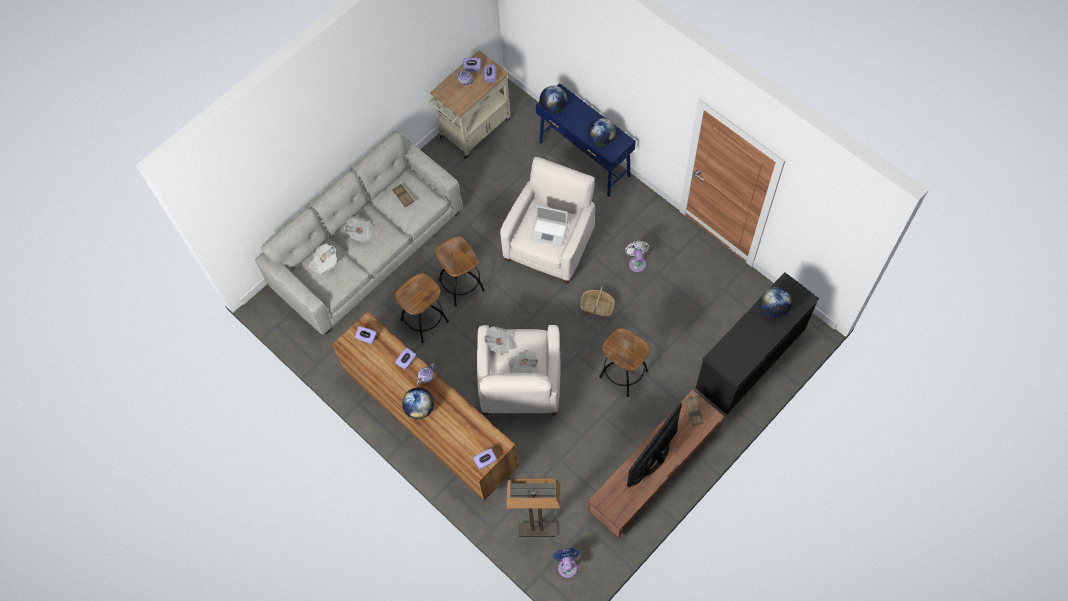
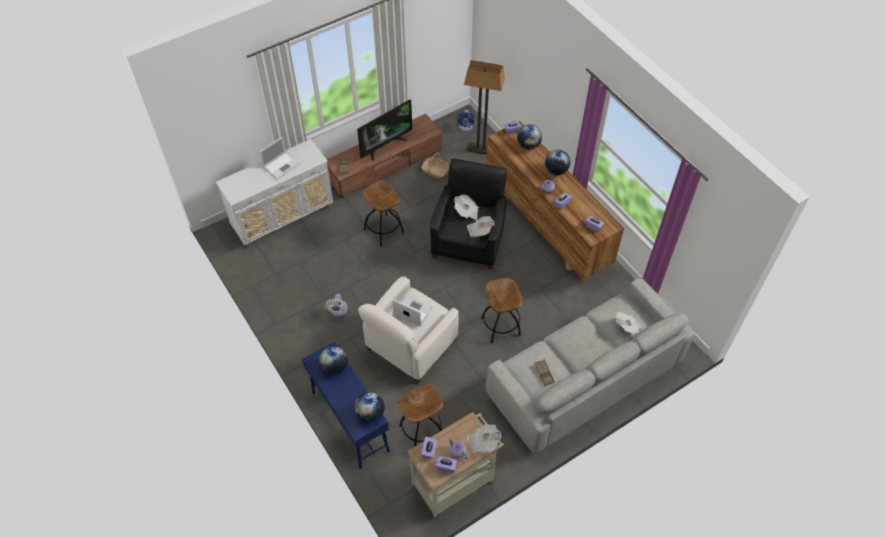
camera: 170 degrees left, 10 degrees down
(362, 233) = (589, 346): newspaper -> newspaper (483, 442)
(425, 320) = (539, 304): brown stool -> brown stool (421, 431)
(520, 384) = (468, 240): white armchair -> black armchair
(597, 306) = (386, 283): basket -> basket (435, 171)
(748, 363) = (283, 217): black cabinet -> white cabinet
(754, 338) = (281, 165): none -> laptop
(774, 308) = (254, 181): globe -> globe (528, 145)

